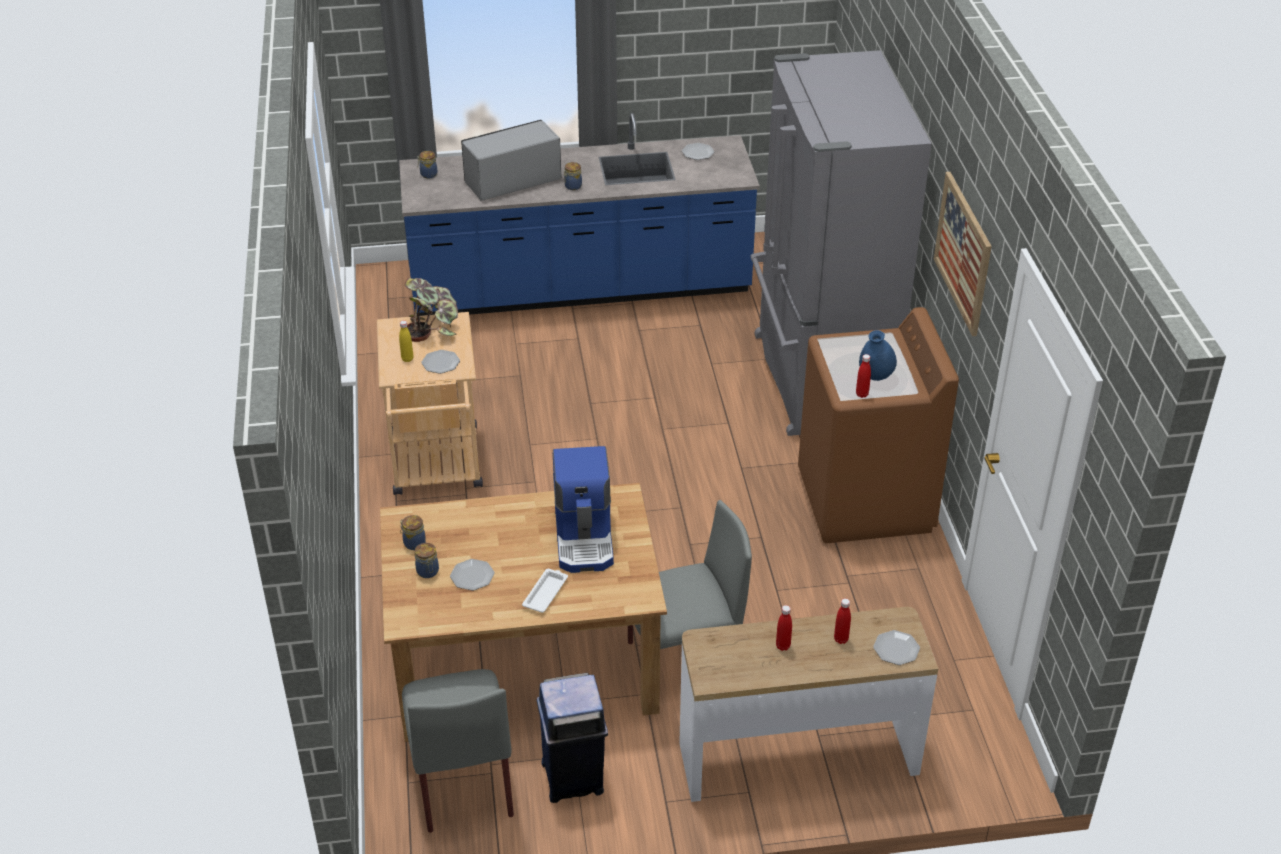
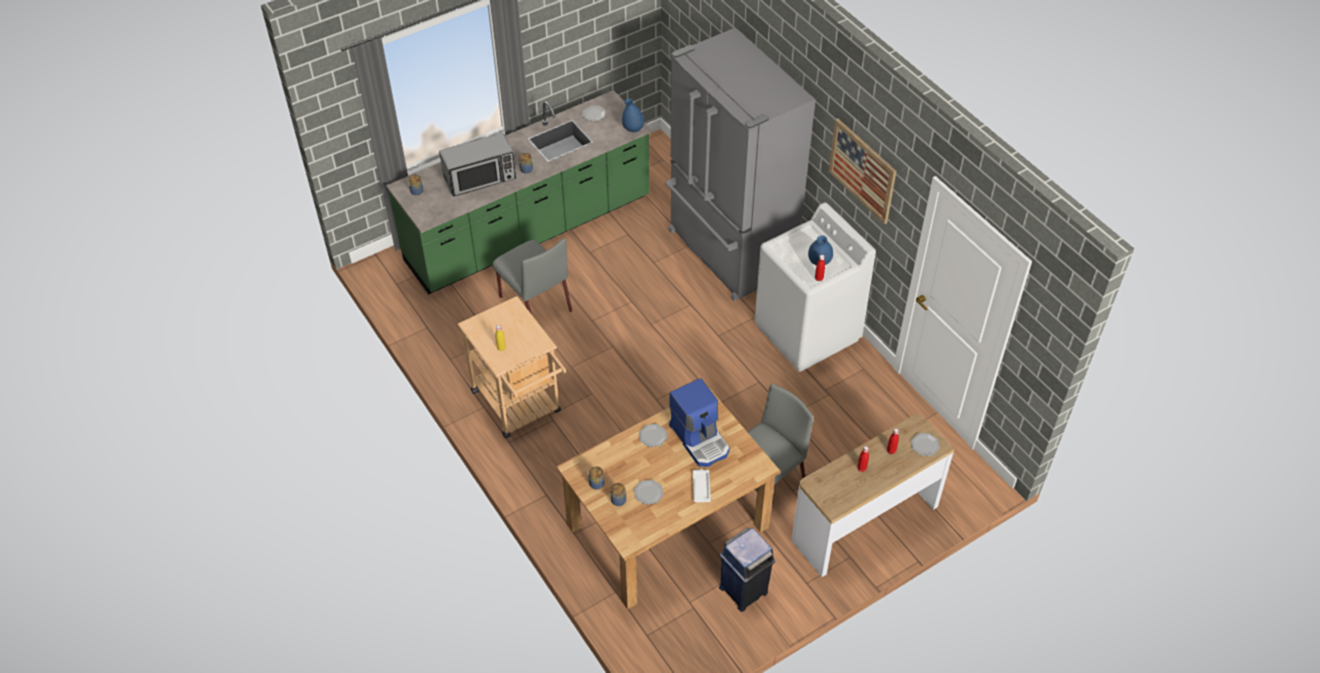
camera: 25 degrees left, 10 degrees up
(433, 326) = (500, 316): potted plant -> none
(441, 363) = (526, 343): plate -> plate (653, 436)
(462, 779) = (678, 619): grey chair -> grey chair (534, 303)
(512, 180) = (480, 178): microwave -> microwave turned 150 degrees counterclockwise
(580, 288) = (529, 231): blue counter -> green counter
(736, 179) = (633, 129): none -> blue vase
(865, 501) = (807, 332): brown washing machine -> white washing machine

